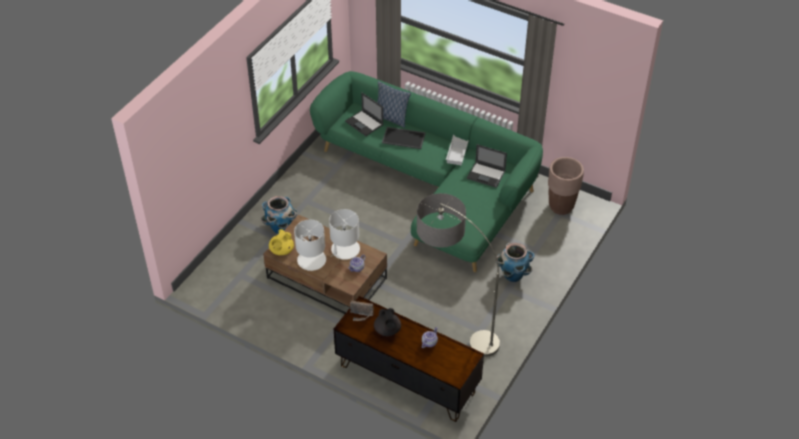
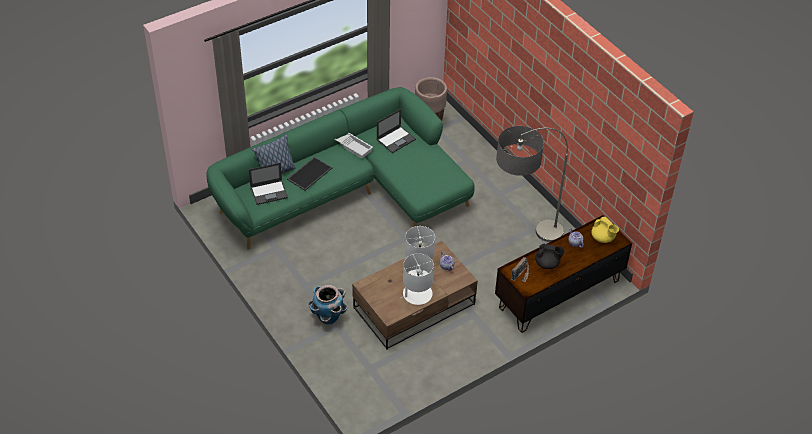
camera: 65 degrees left, 0 degrees up
(281, 251) = (392, 311): yellow teapot -> yellow teapot (603, 238)
(513, 275) = (486, 184): planter -> none

